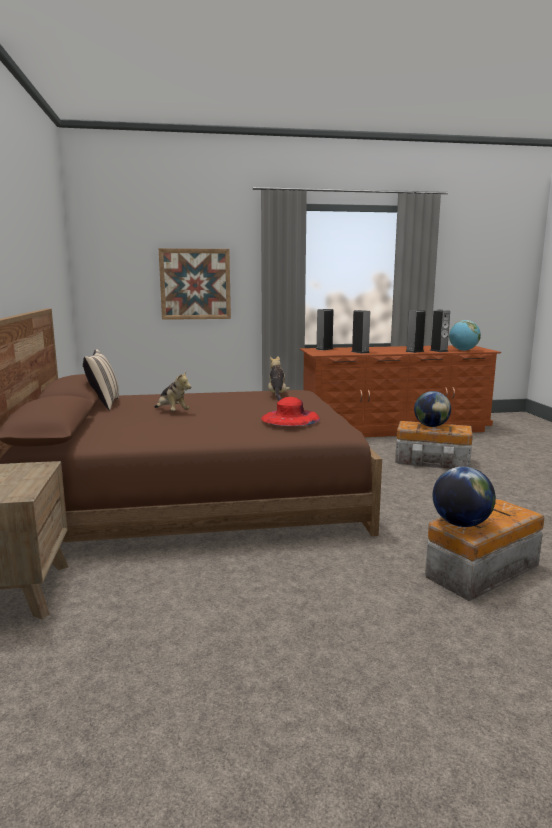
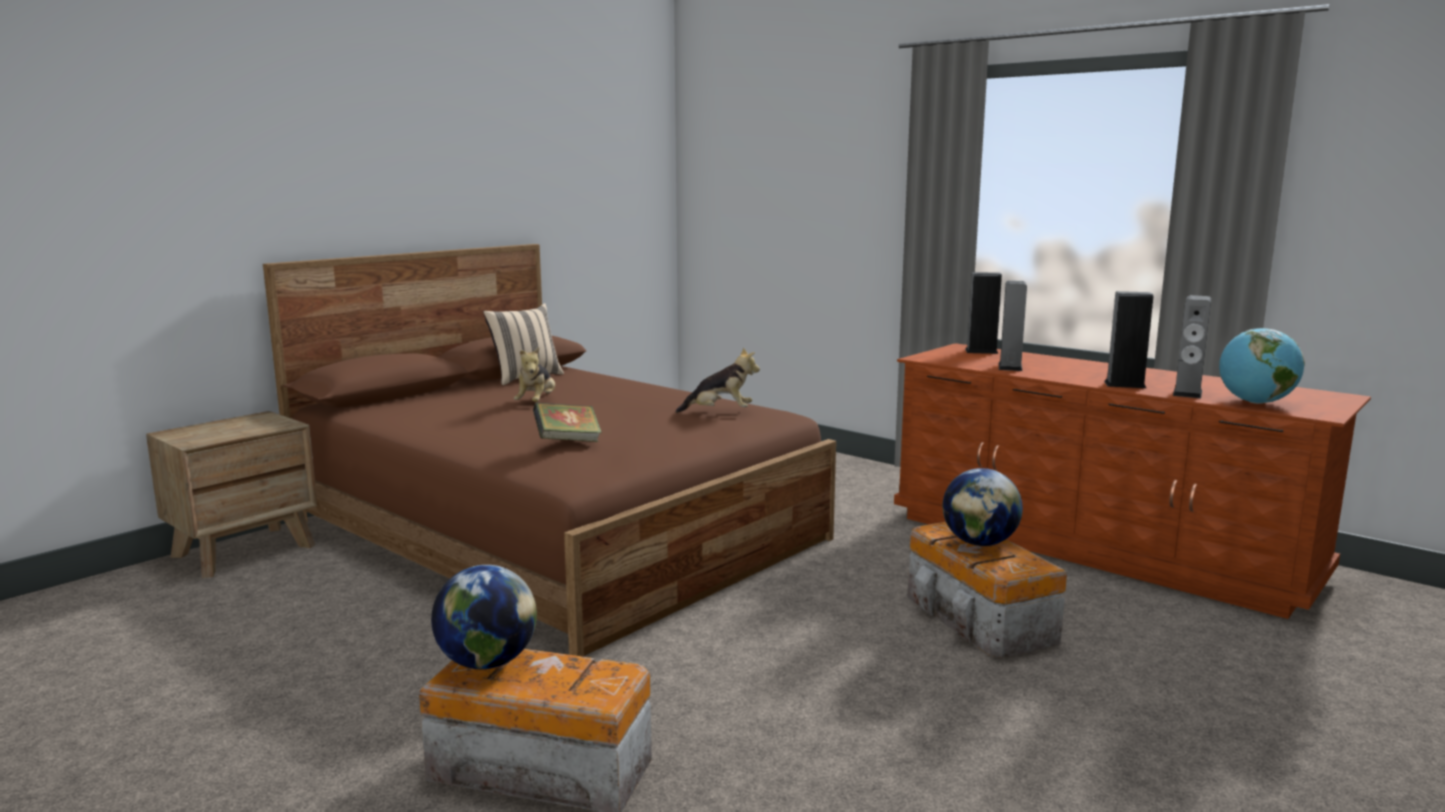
camera: 50 degrees right, 0 degrees up
(195, 284) = (819, 214): picture -> none
(277, 395) = (720, 412): plush toy -> plush toy turned 45 degrees clockwise
(290, 418) = (568, 441): red hat -> book

